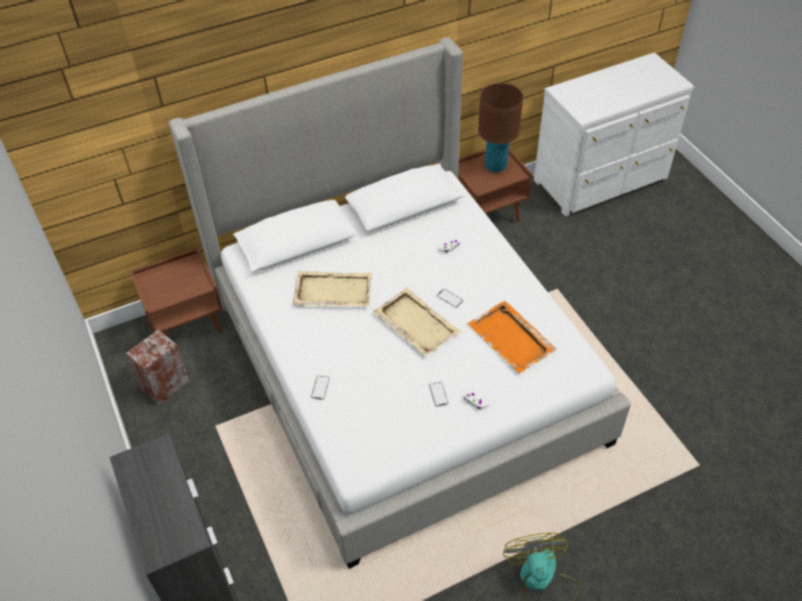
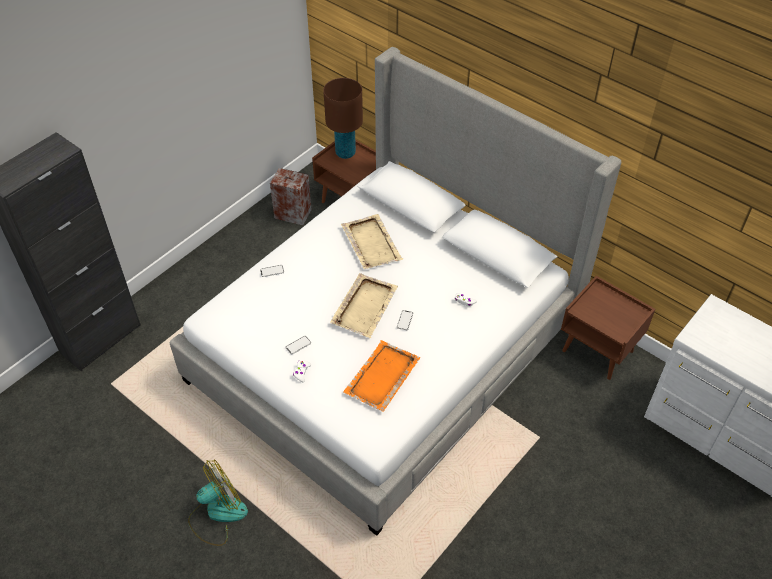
camera: 65 degrees right, 0 degrees up
(496, 166) = (619, 313): brown table lamp -> brown table lamp (345, 153)

